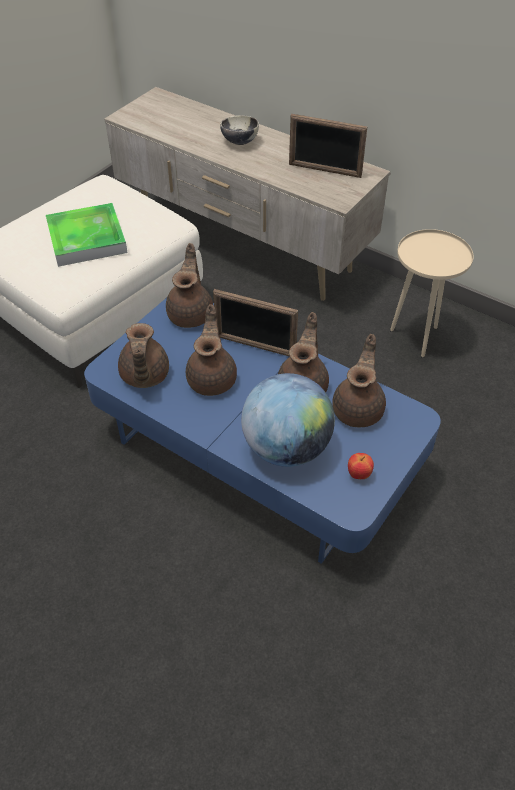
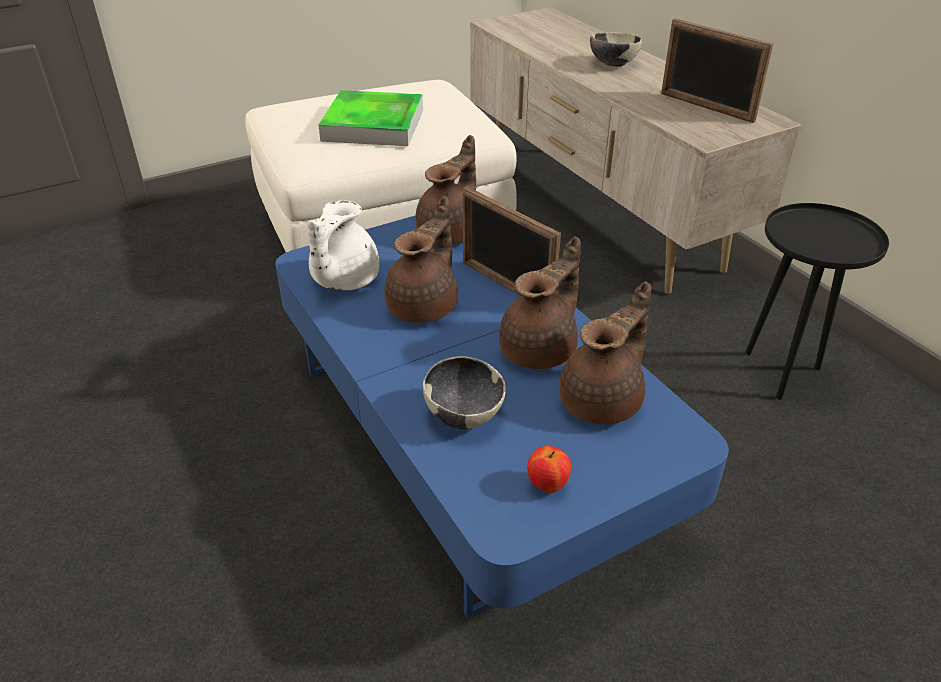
camera: 25 degrees right, 10 degrees down
(144, 376) = (343, 280): brown teapot -> white teapot
(286, 448) = (464, 415): globe -> bowl
(416, 338) = (781, 372): beige side table -> black side table

